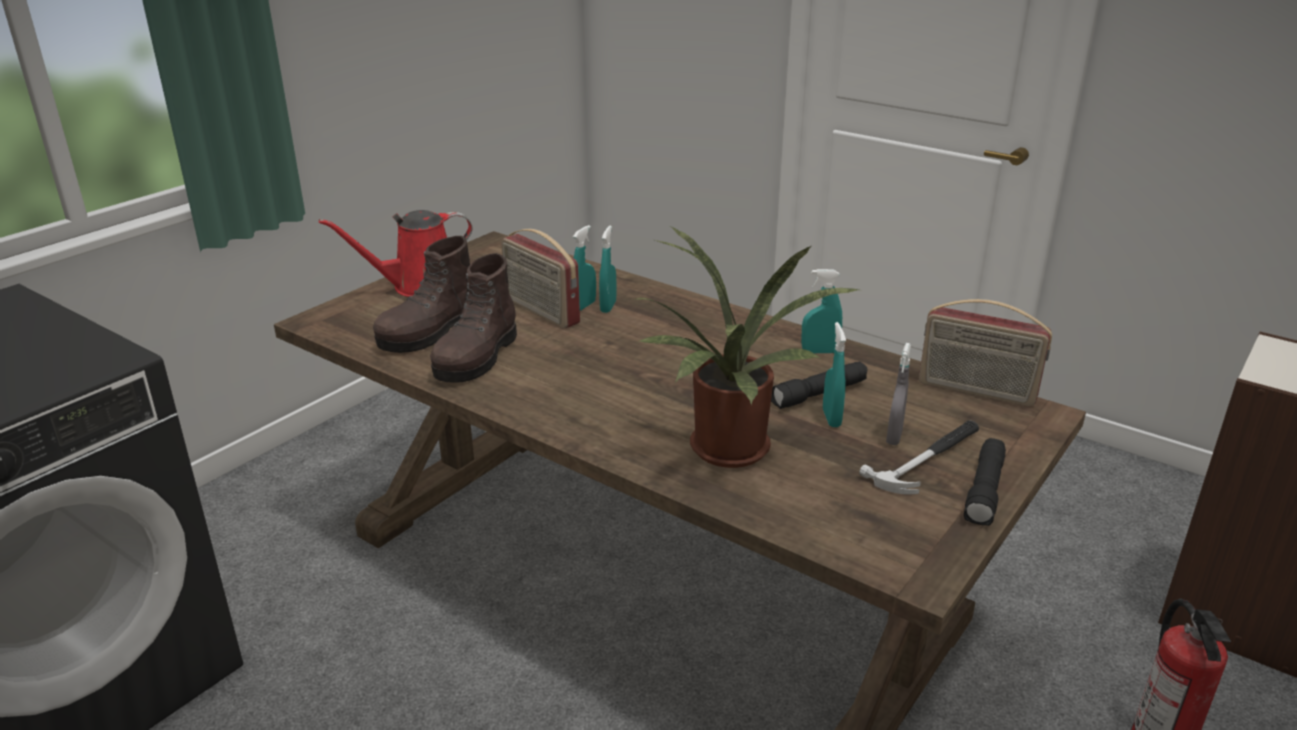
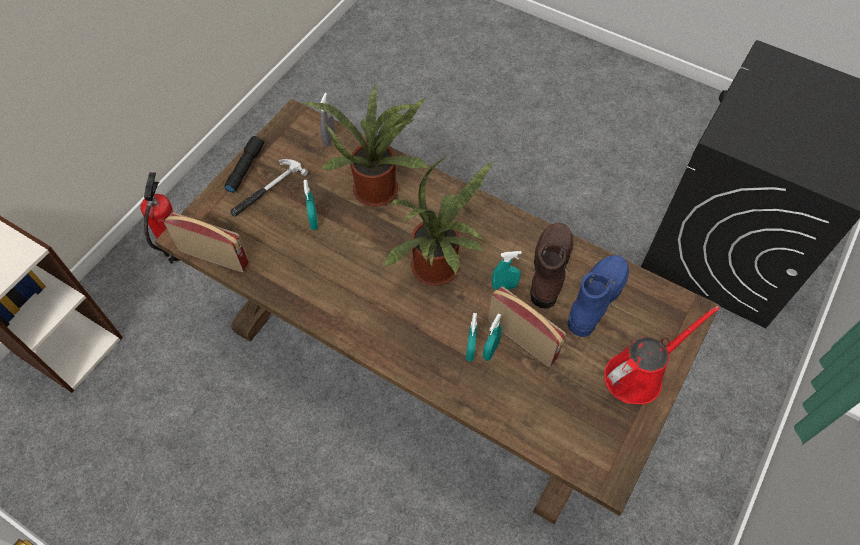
camera: 175 degrees right, 30 degrees up
(430, 333) = (595, 299): brown boot -> blue boot
(636, 363) = (438, 271): none -> potted plant
(818, 395) = (318, 244): black flashlight -> none
(819, 351) = (309, 296): turquoise spray bottle -> turquoise spray bottle (504, 286)
(894, 437) = (280, 207): grey spray bottle -> grey spray bottle (329, 139)

